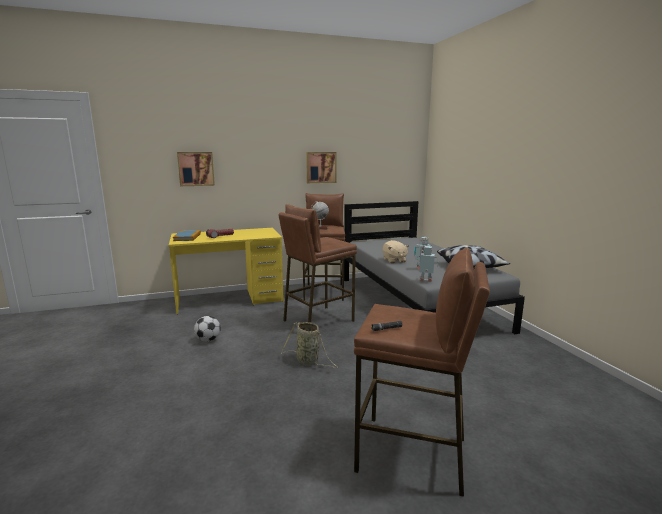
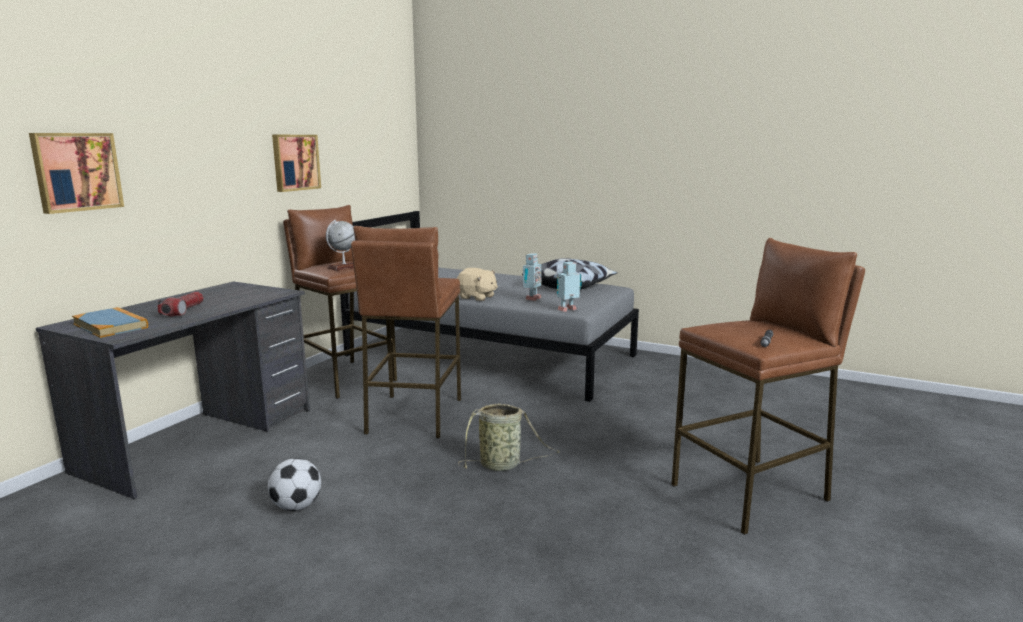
camera: 45 degrees left, 0 degrees up
(230, 300) = (201, 439): yellow desk -> grey desk

